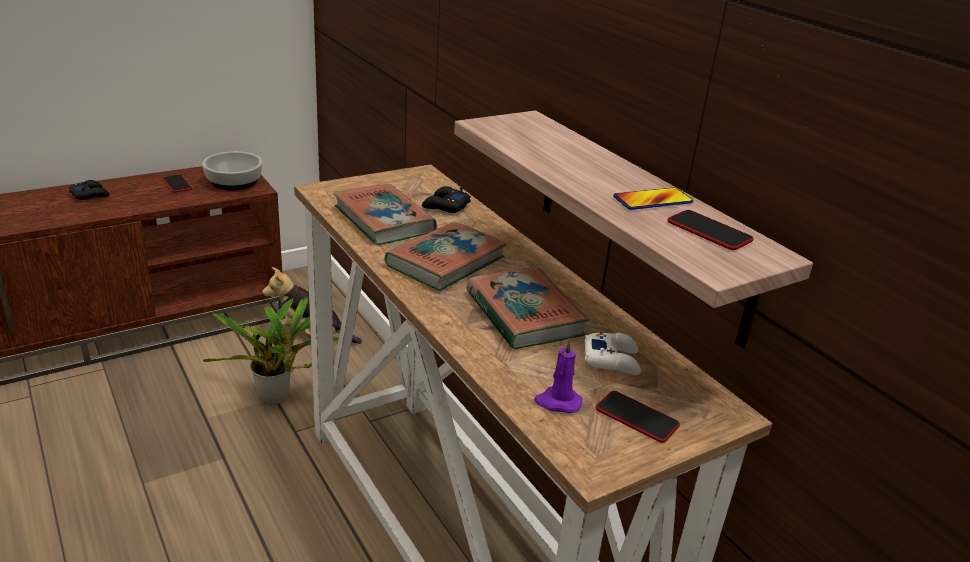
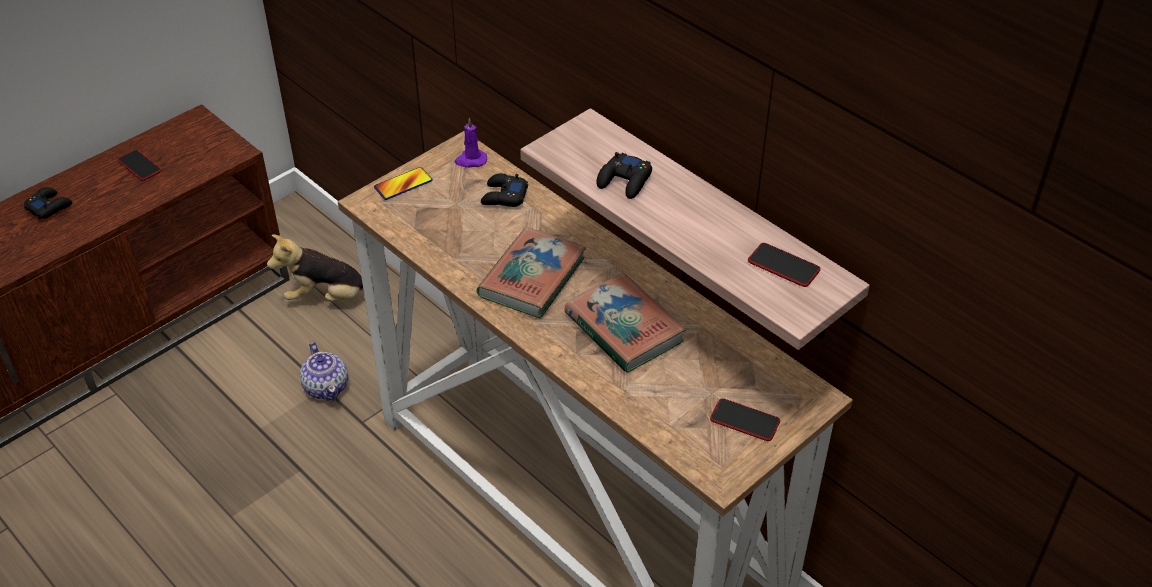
camera: 10 degrees left, 15 degrees up
(235, 181) = (205, 146): bowl -> none
(278, 398) = (326, 387): potted plant -> teapot
(384, 220) = (451, 232): book -> none
(550, 152) = (625, 181): none -> black game controller
(557, 402) = (678, 420): purple candle -> purple candle (470, 160)
(612, 359) = (712, 363): white game controller -> none
(652, 200) = (730, 234): phone -> phone (403, 184)

